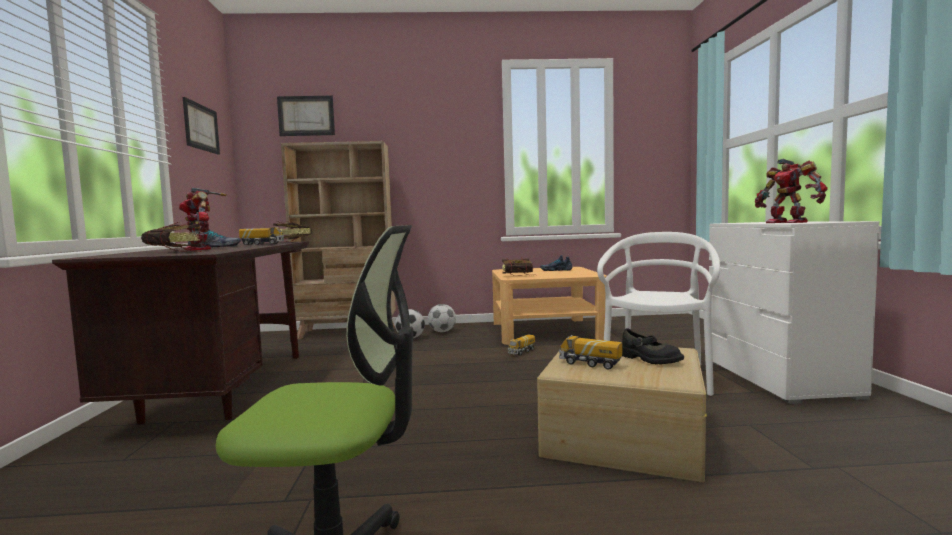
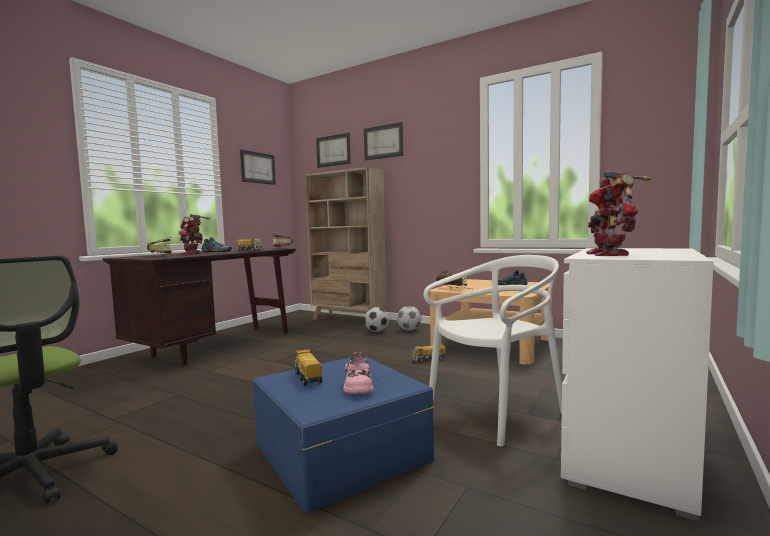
camera: 35 degrees right, 0 degrees up
(383, 113) = (383, 142): none -> picture
(622, 436) = (340, 452): beige storage box -> blue storage box
(649, 359) = (358, 386): black shoe -> pink shoe

